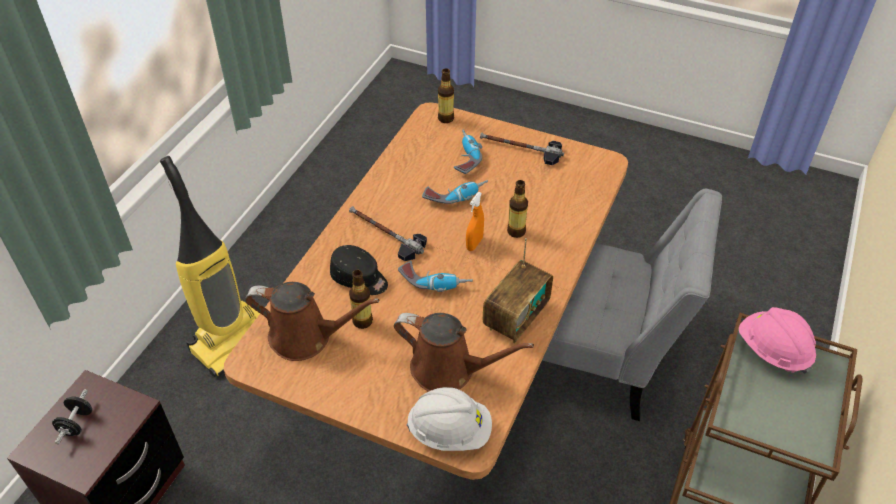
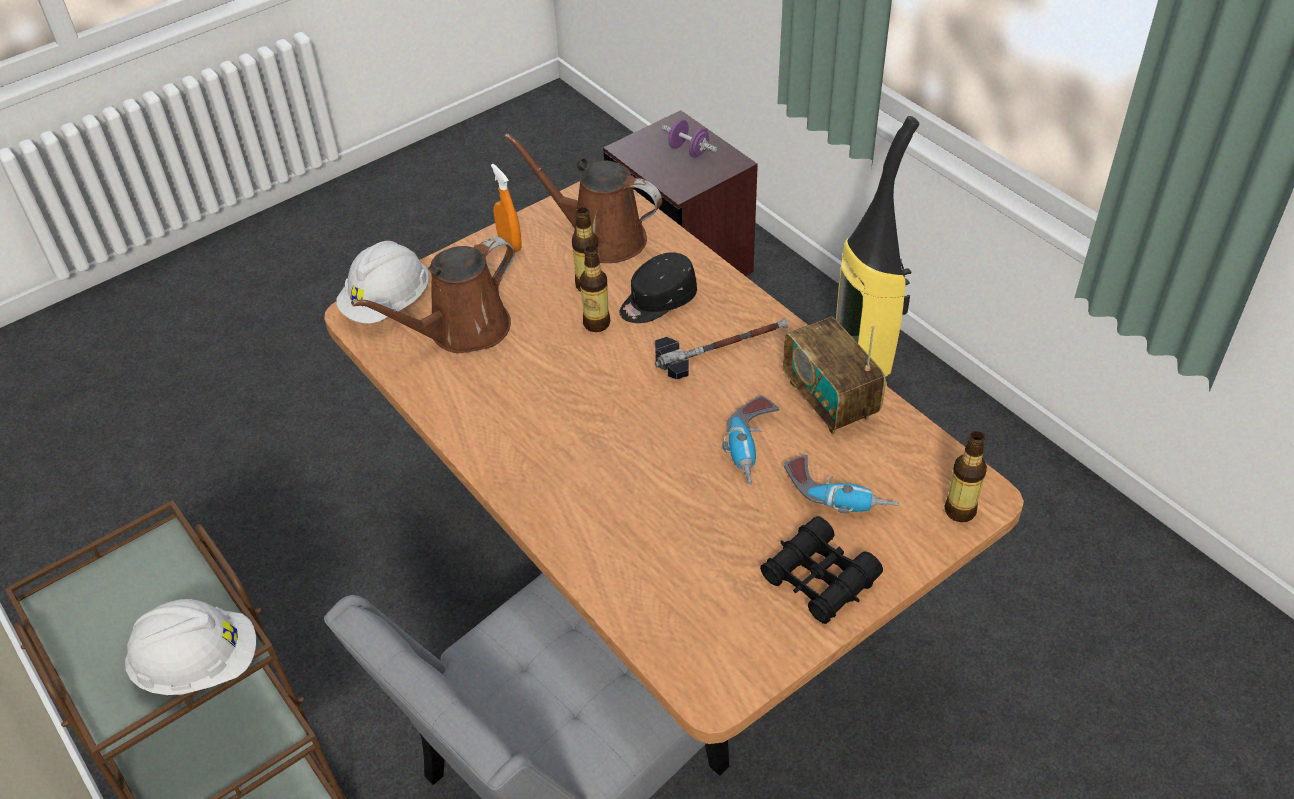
camera: 120 degrees right, 0 degrees up
(77, 424) = (688, 151): black dumbbell -> purple dumbbell
(306, 337) = (600, 237): brown watering can -> brown watering can turned 75 degrees clockwise
(435, 282) = (601, 366): power drill -> none
(474, 243) = (641, 430): orange spray bottle -> orange spray bottle (509, 243)
(516, 231) = (632, 486): bottle -> bottle (596, 323)
(516, 317) = (484, 419): radio -> radio (830, 400)
(520, 149) = (819, 579): hammer -> black binoculars
(773, 351) = (199, 665): pink hard hat -> white hard hat

